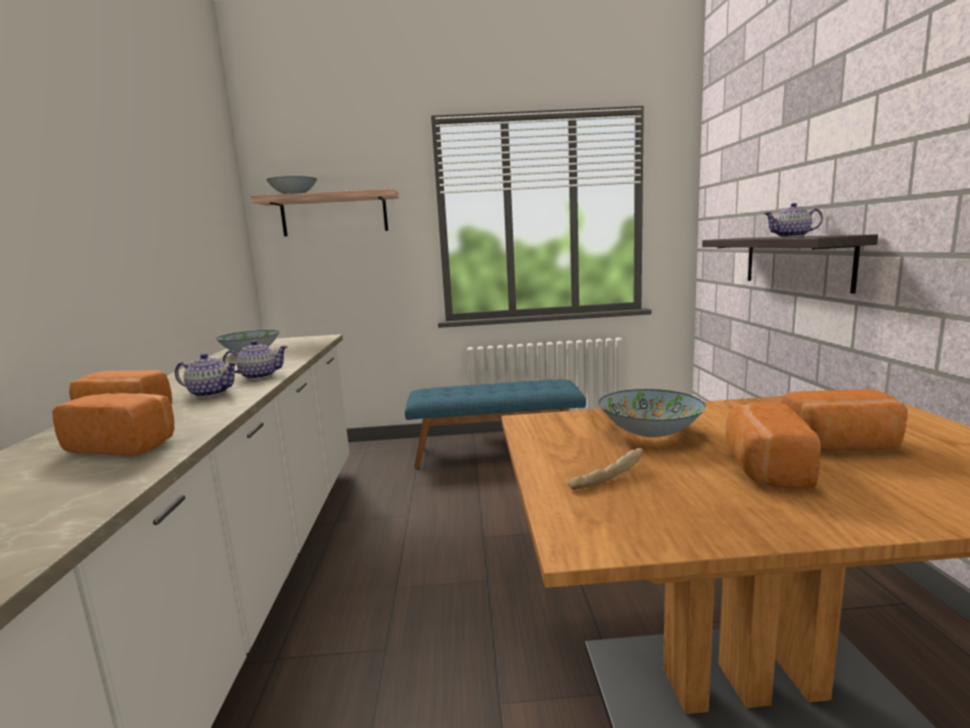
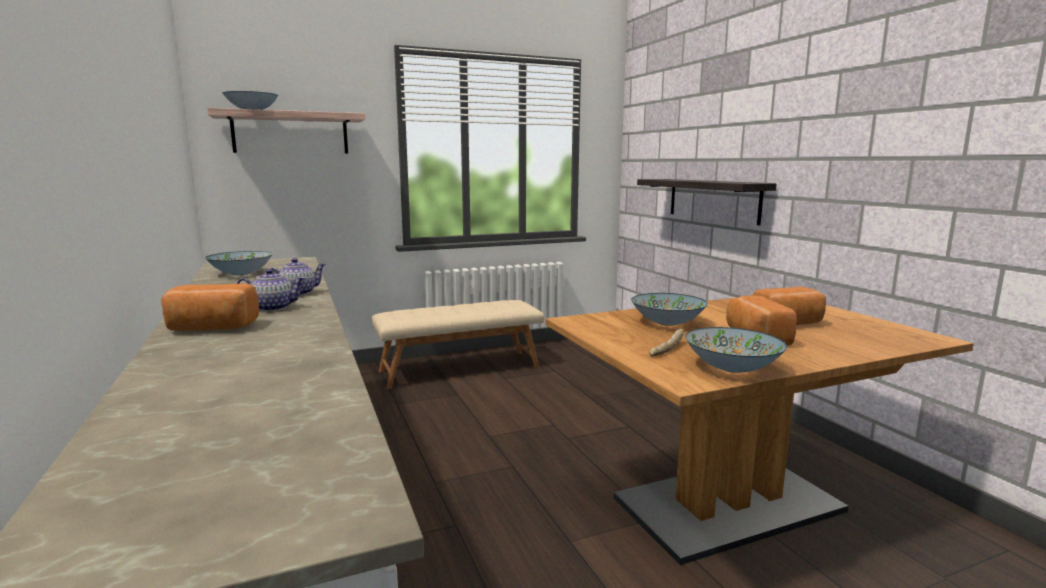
camera: 20 degrees left, 0 degrees up
(125, 445) = (270, 347): bread -> none
(496, 451) = (459, 368): blue bench -> beige bench
(677, 524) = (732, 368): none -> bowl
(792, 236) = (714, 181): teapot -> none

